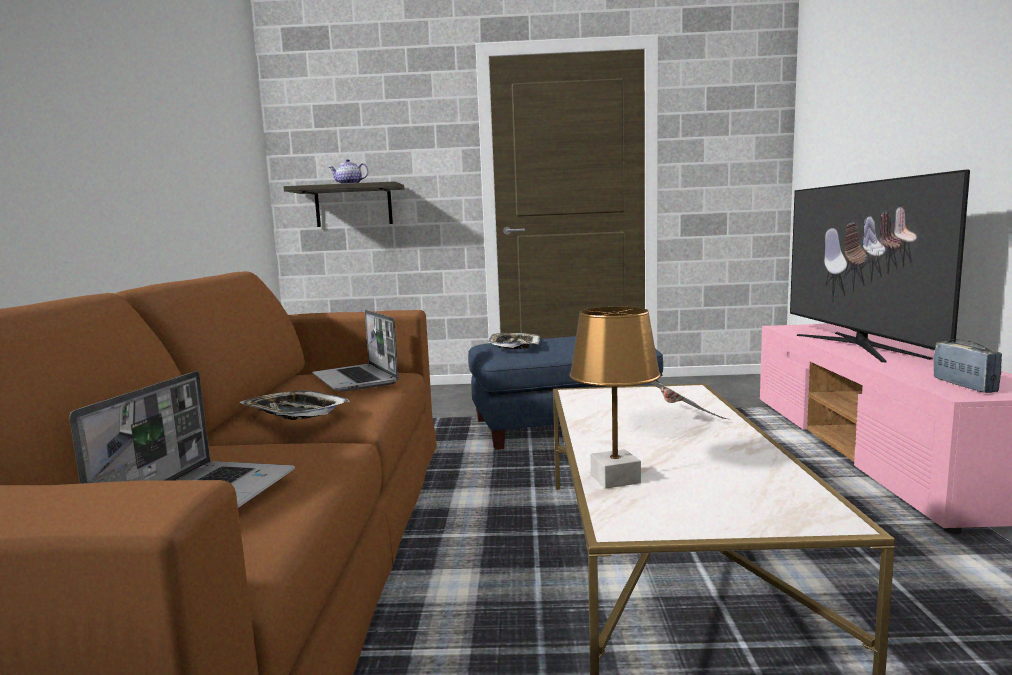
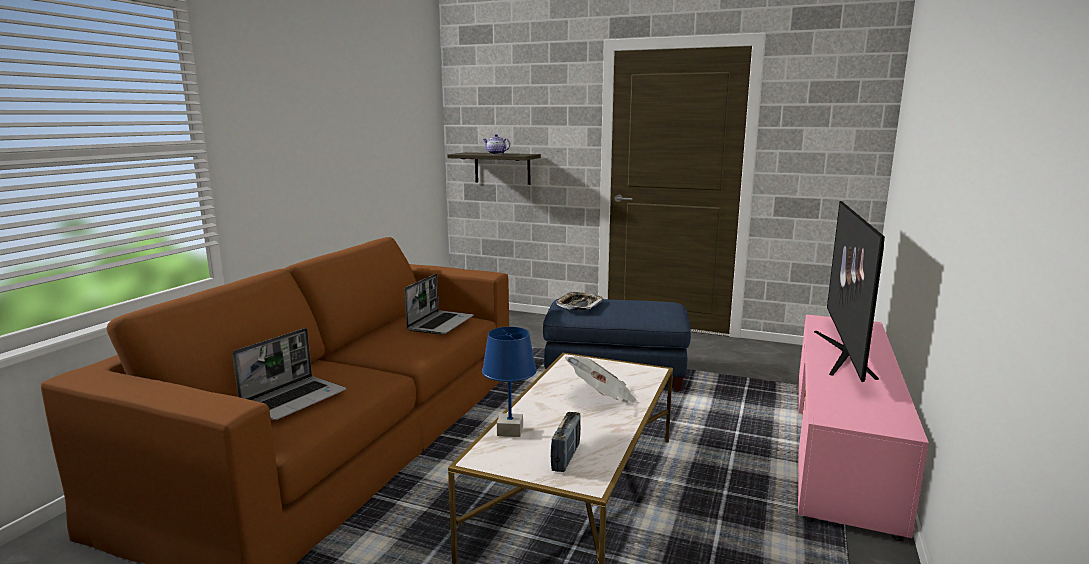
camera: 20 degrees right, 5 degrees up
(295, 412) = (383, 346): tray -> none
(356, 380) = (440, 323): laptop -> laptop turned 150 degrees counterclockwise
(615, 479) = (509, 431): brown table lamp -> blue table lamp
(964, 385) = (847, 410): radio -> radio (566, 457)

